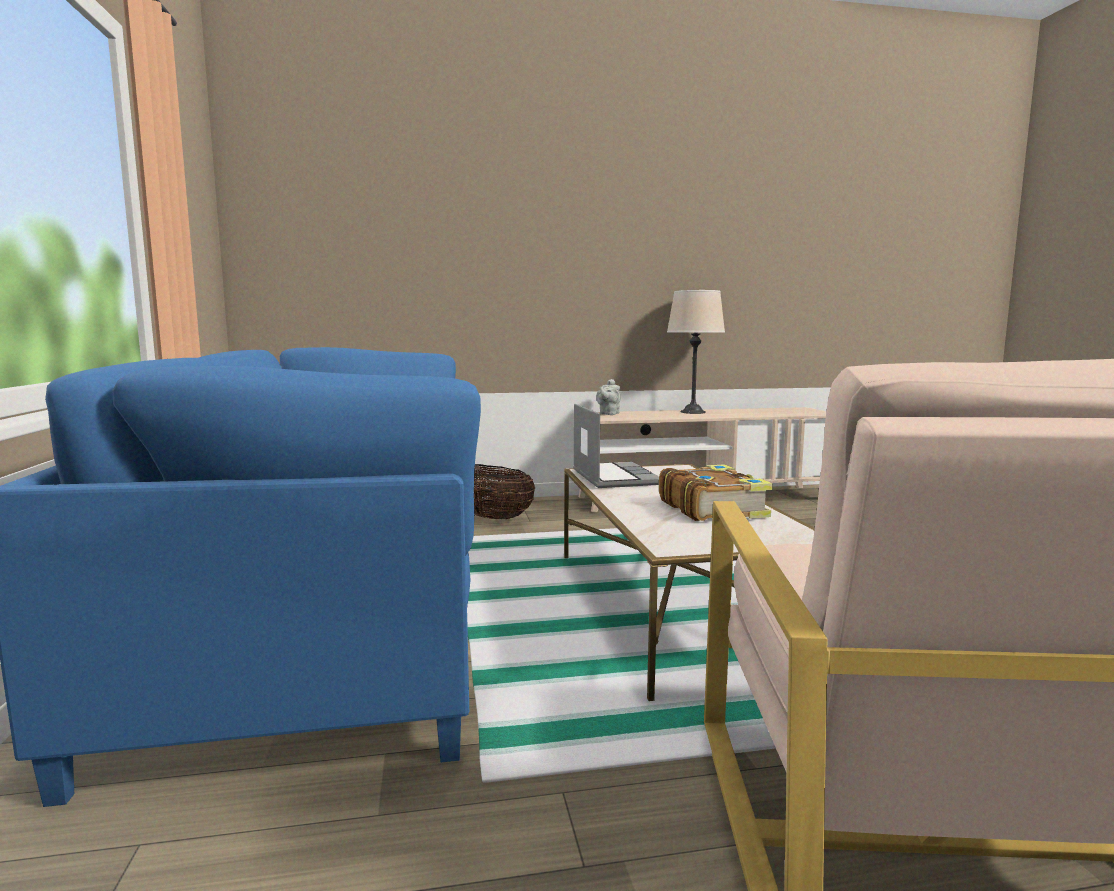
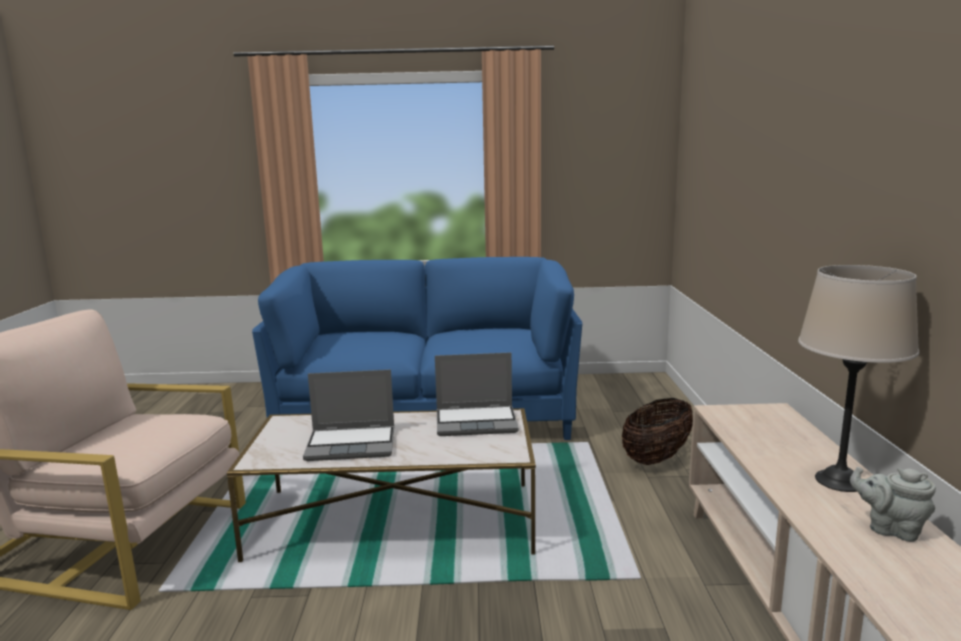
camera: 100 degrees right, 5 degrees up
(608, 414) = (774, 419): grey teapot -> grey teapot (890, 529)
(712, 508) = (352, 444): book -> laptop

